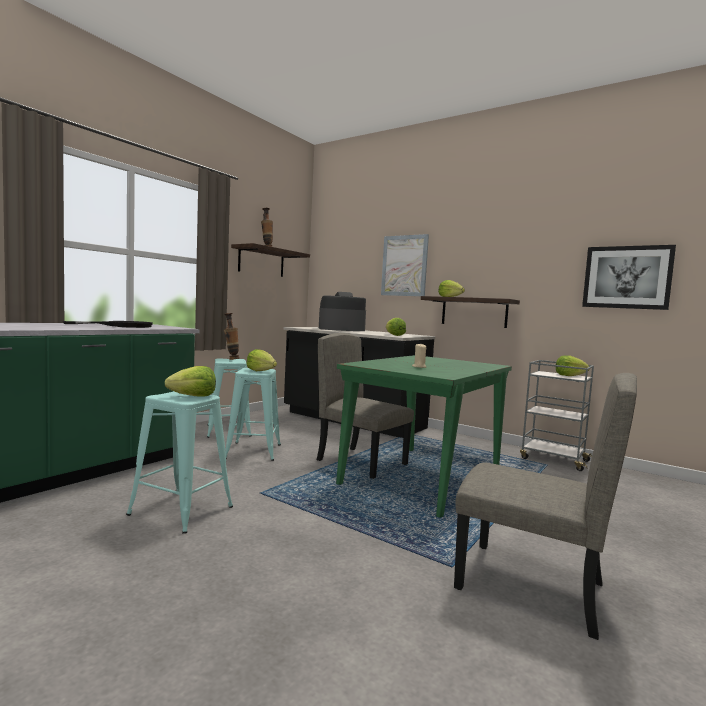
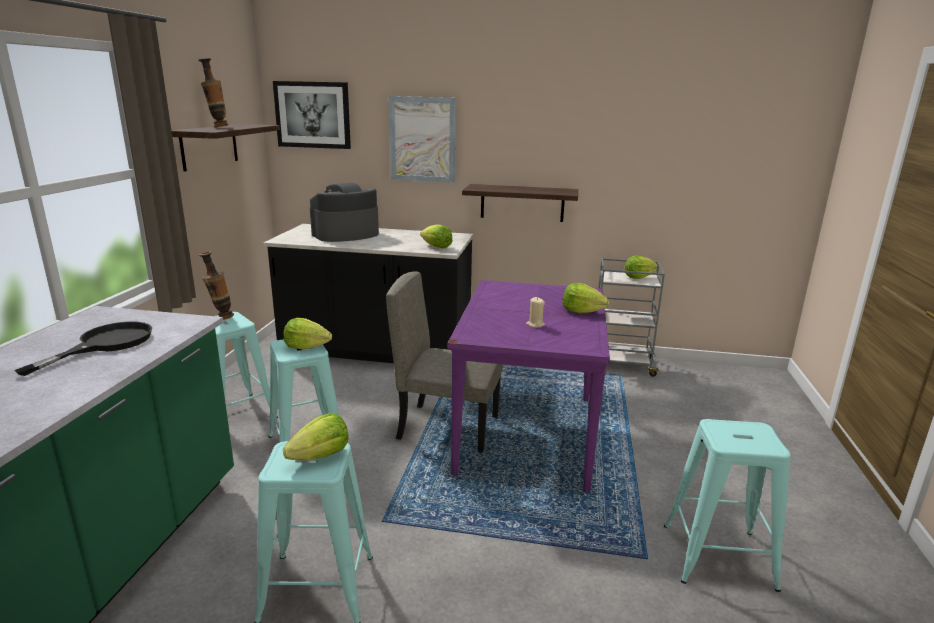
camera: 25 degrees left, 15 degrees up
(422, 477) = (527, 433): green dining table -> purple dining table
(450, 297) = (493, 186): lettuce -> lettuce (582, 311)
(529, 586) = (718, 556): beige chair -> turquoise stool
(627, 277) = (695, 165): picture -> picture (313, 115)

